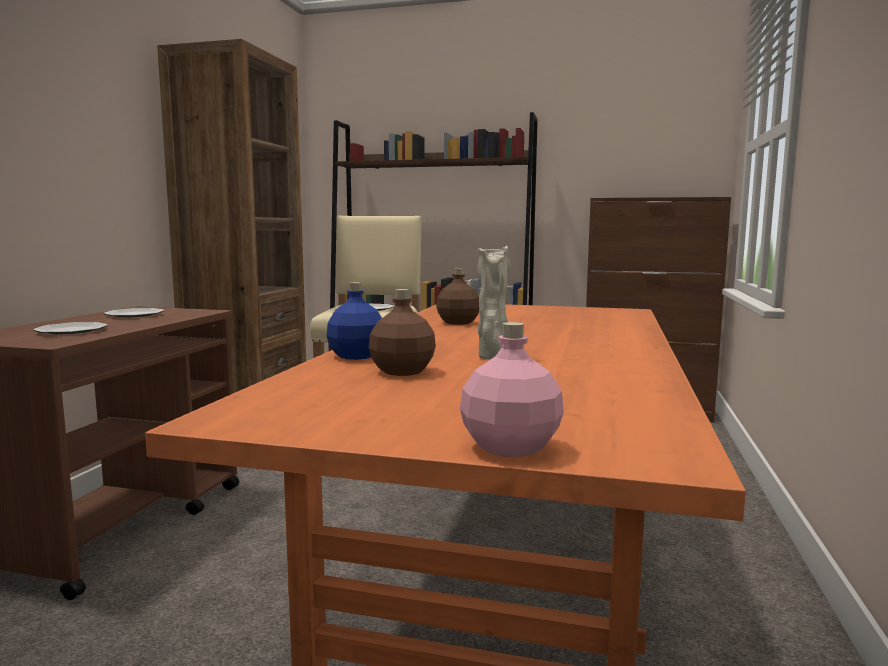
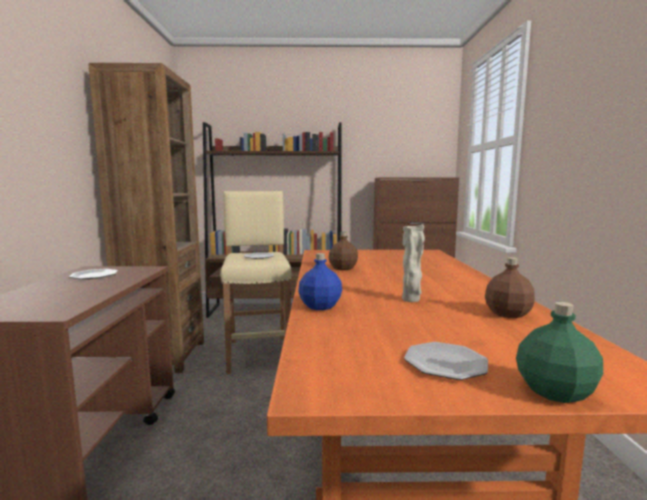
camera: 15 degrees left, 0 degrees up
(72, 331) = (59, 298): plate -> plate (445, 363)
(402, 371) = (373, 319): brown bottle -> brown bottle (507, 313)
(509, 447) = (554, 392): pink bottle -> green bottle

